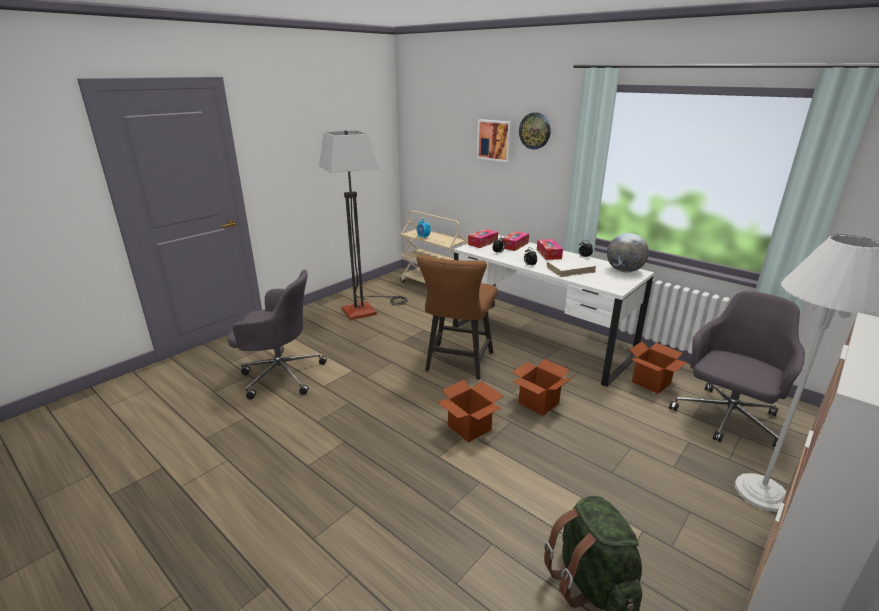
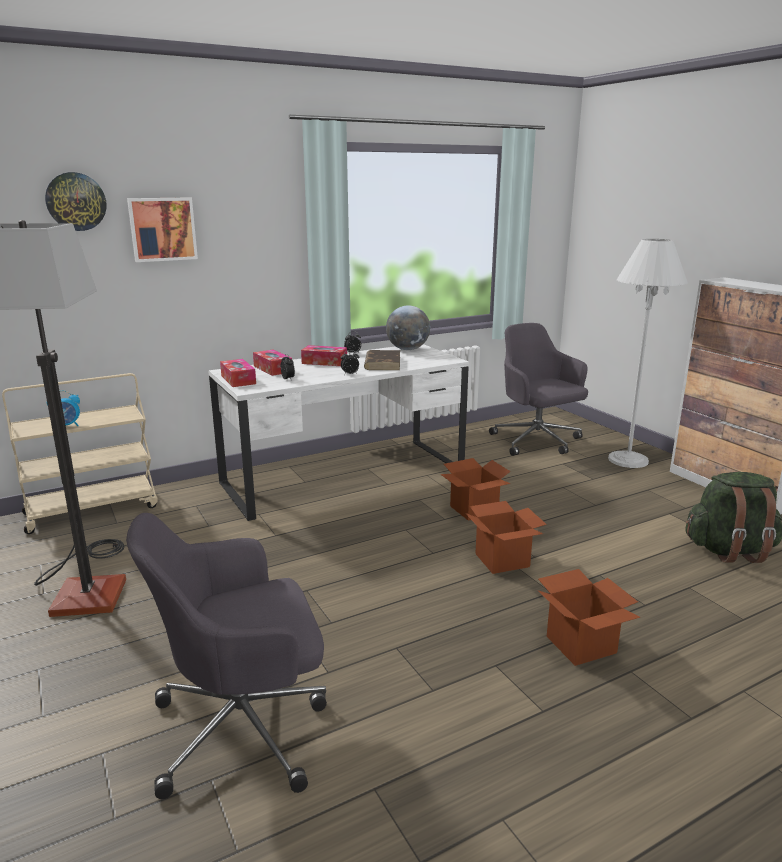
camera: 70 degrees left, 5 degrees down
(280, 374) = (244, 727): grey office chair -> grey office chair turned 135 degrees counterclockwise
(457, 364) = (355, 539): brown chair -> none
(535, 131) = (230, 207): wall clock -> wall clock (76, 201)
(571, 269) = (382, 363): white book -> brown book
(651, 382) = (468, 450): cardboard box -> cardboard box (581, 645)

